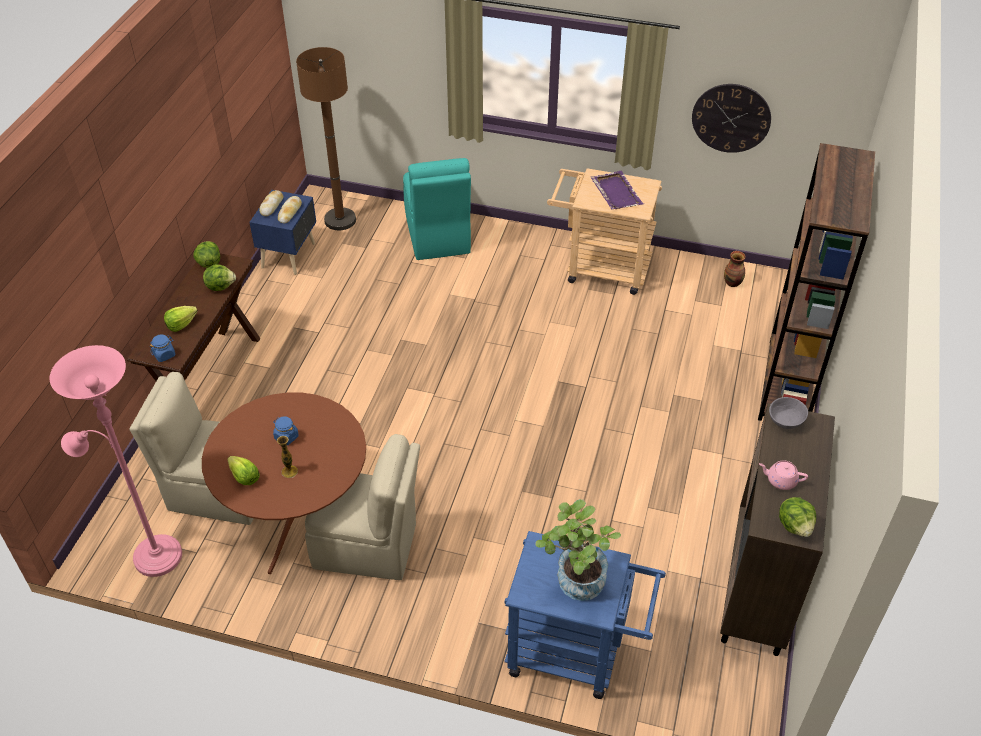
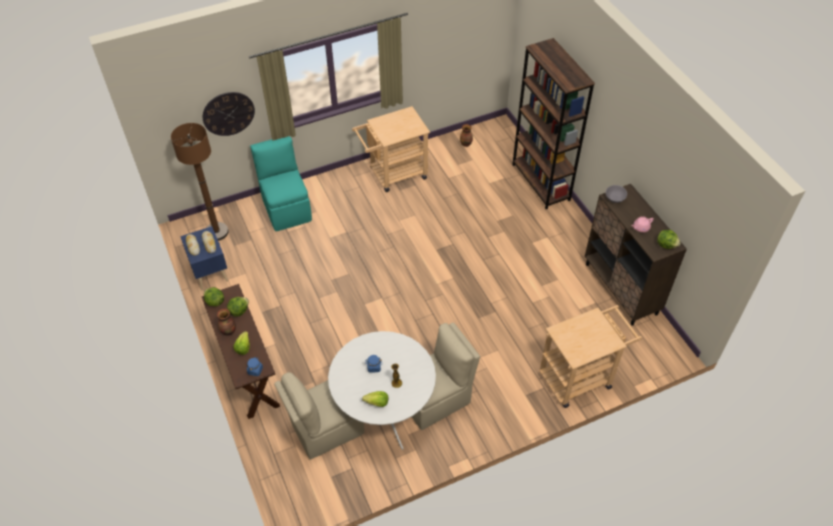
camera: 40 degrees left, 5 degrees up
(152, 555) = (329, 488): pink floor lamp -> none
(187, 300) = (229, 331): none -> vase
(298, 517) = (384, 411): brown dining table -> white dining table
(437, 236) = (286, 208): turquoise chair -> turquoise chair turned 150 degrees counterclockwise
(574, 584) = (591, 337): potted plant -> none
(575, 654) = (581, 376): blue cart -> beige cart
(616, 192) = (397, 125): purple tray -> none
(731, 118) = (440, 51): wall clock -> wall clock (228, 113)

